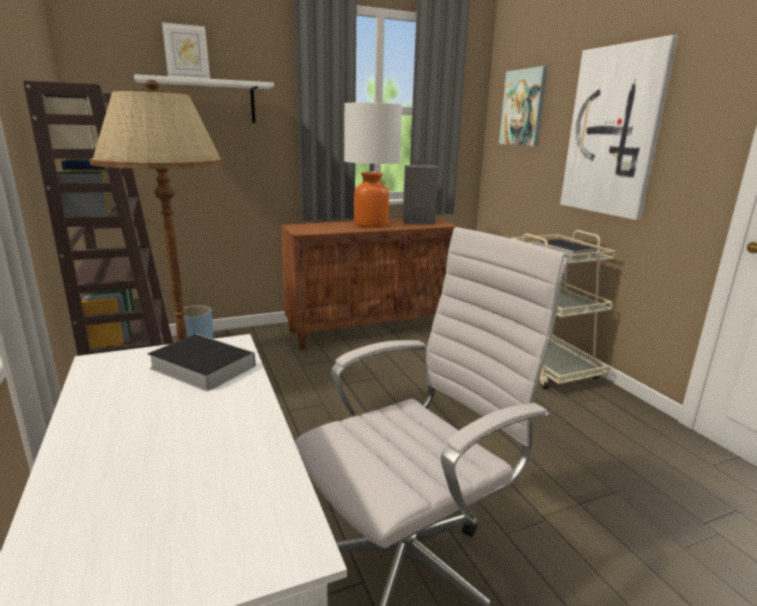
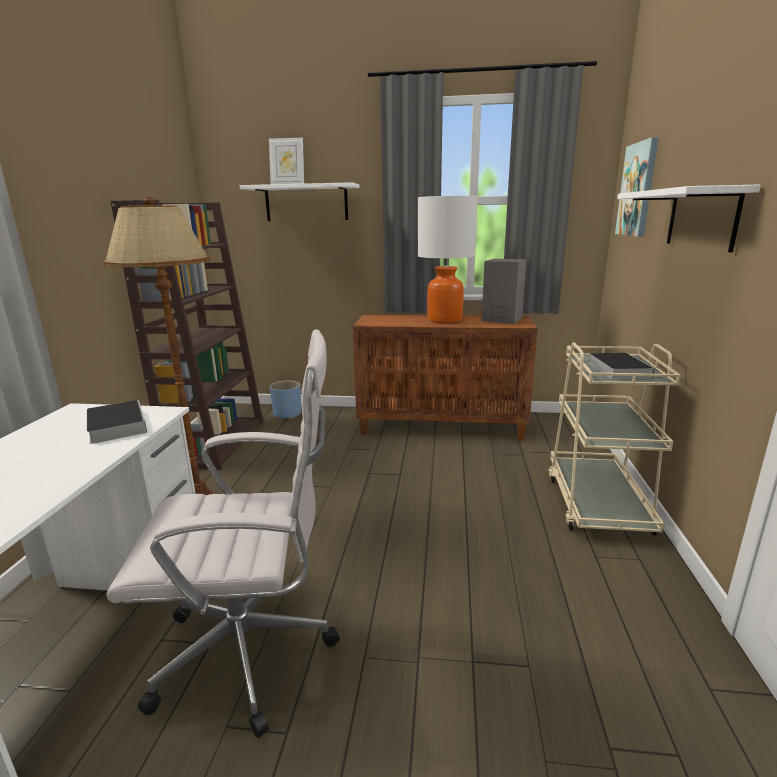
camera: 30 degrees right, 0 degrees up
(614, 132) = (701, 218): picture -> white shelf

